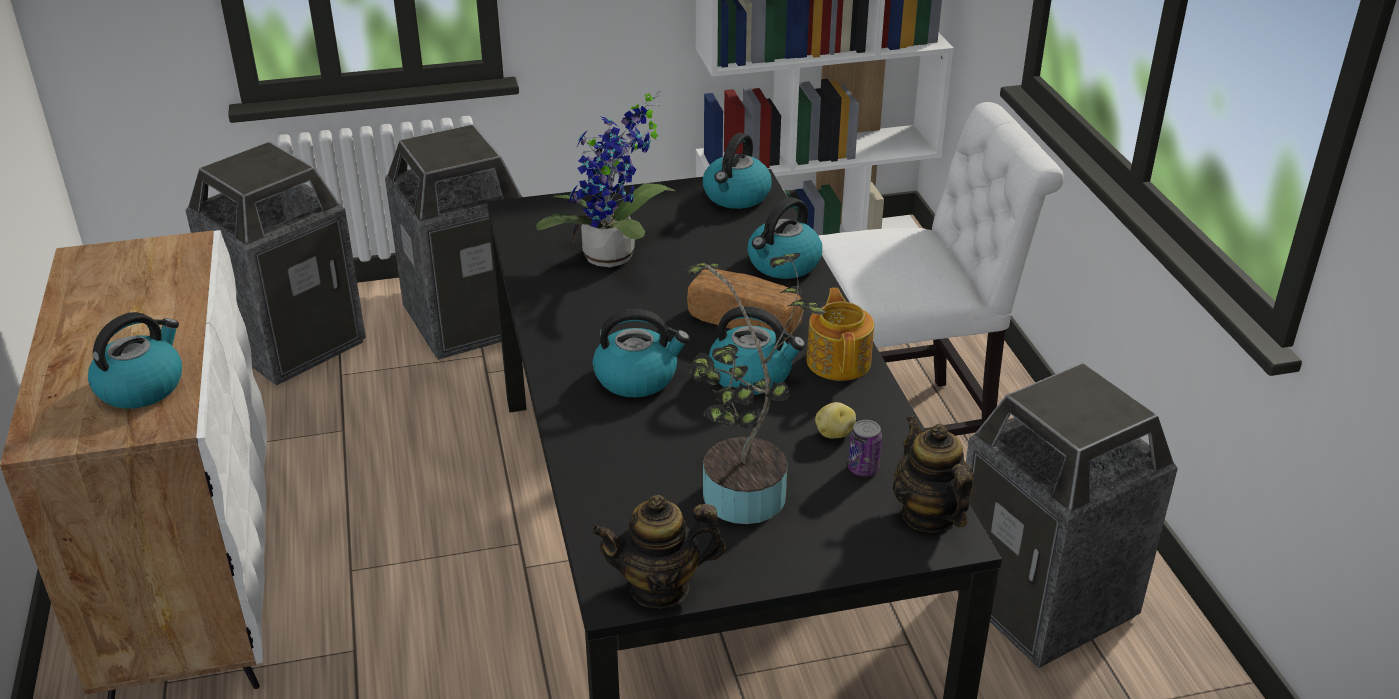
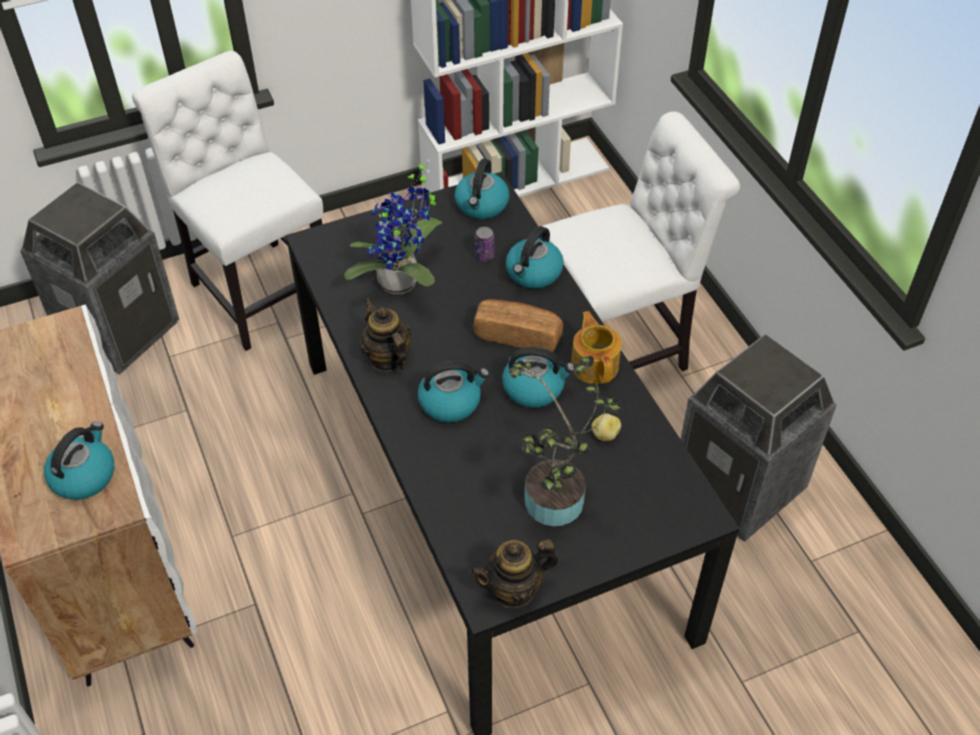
camera: 10 degrees left, 15 degrees up
(469, 320) = (258, 289): trash can -> white chair
(863, 469) = (632, 464): can -> can (484, 256)
(929, 514) = (684, 498): teapot -> teapot (387, 358)

